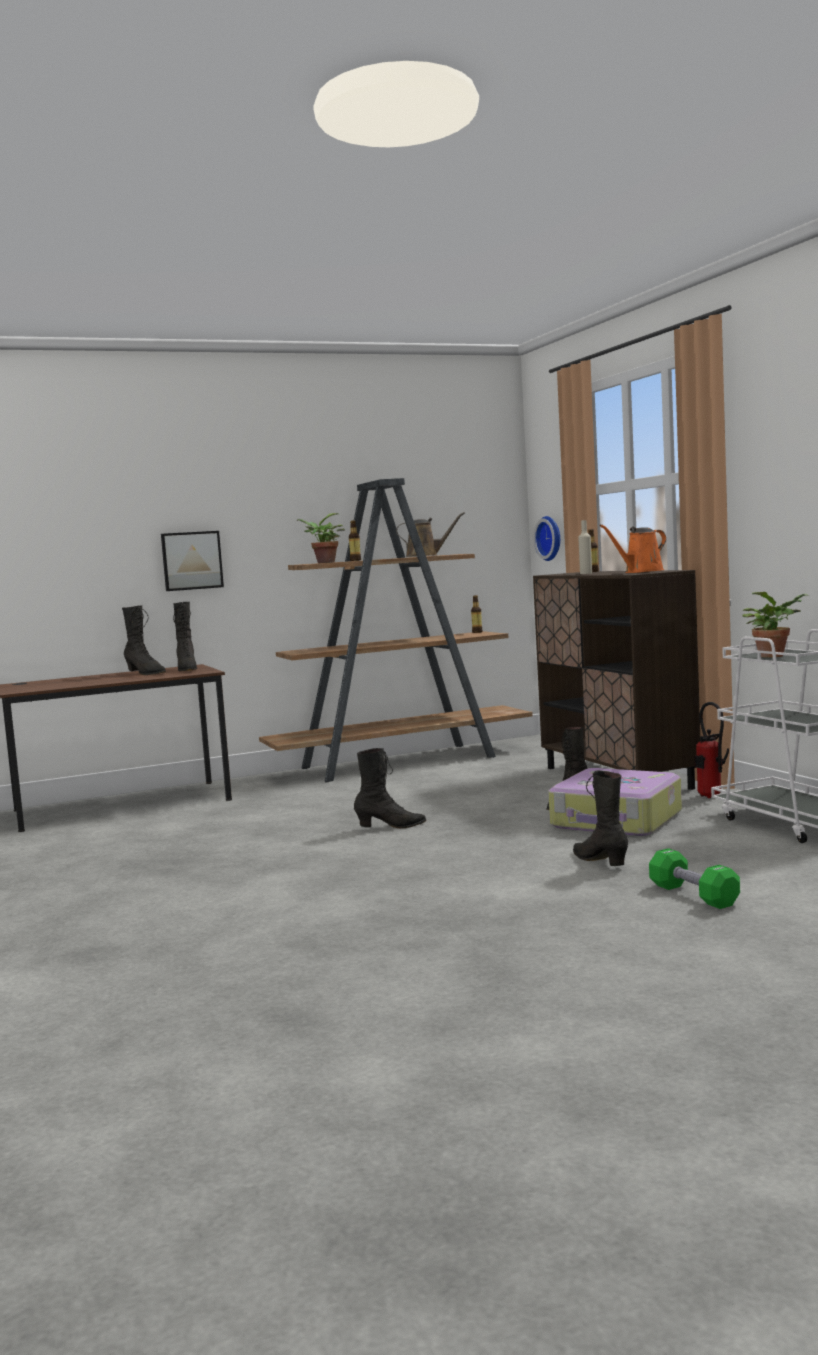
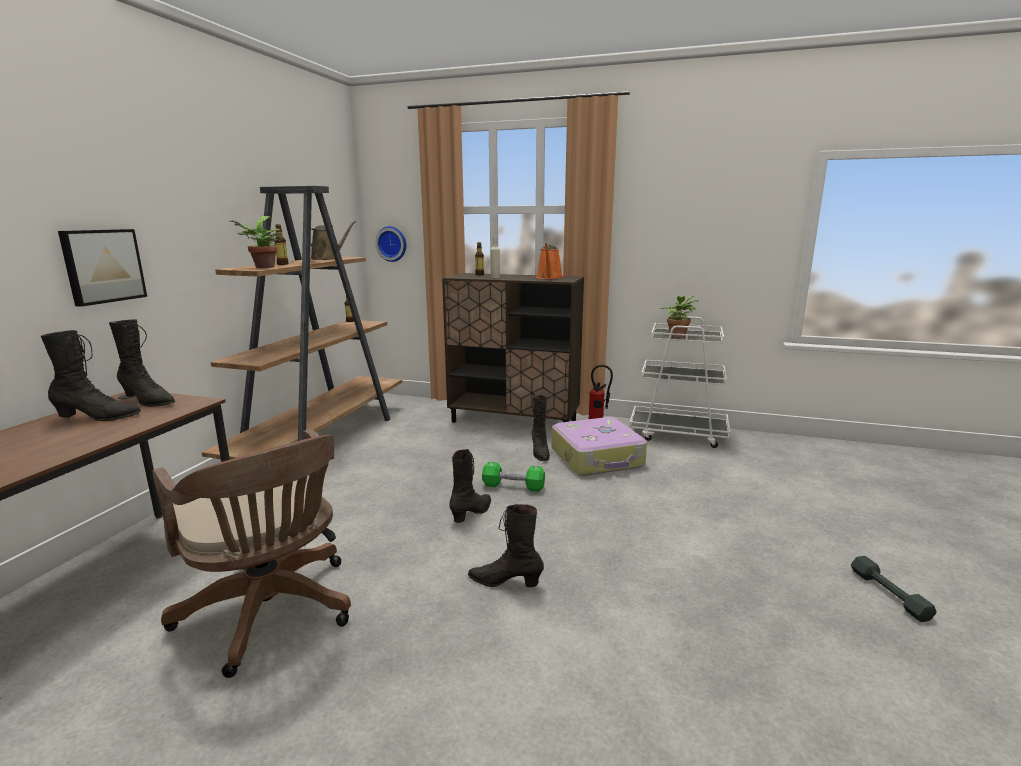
camera: 50 degrees left, 10 degrees up
(165, 837) = (272, 614): none -> brown office chair
(596, 968) = (889, 594): none -> grey dumbbell
(600, 861) = (672, 497): black boot -> black boot (505, 582)
(693, 895) = (773, 507): green dumbbell -> green dumbbell (513, 486)

